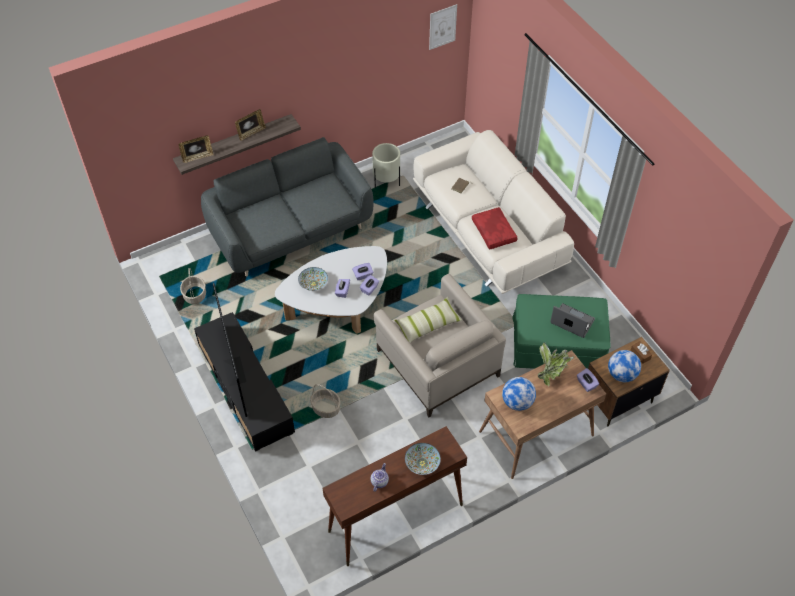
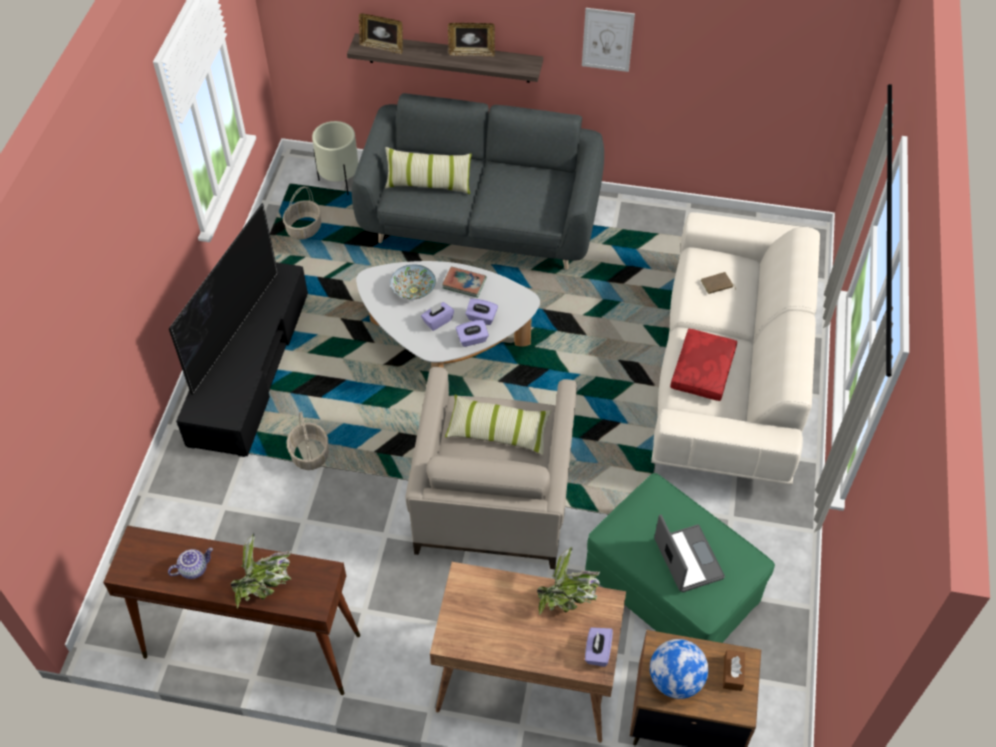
camera: 40 degrees right, 0 degrees up
(264, 223) = (428, 184): none -> pillow
(336, 264) = (464, 284): none -> book
(386, 181) = (656, 232): beige planter -> beige planter (340, 181)
(422, 463) = (265, 586): bowl -> potted plant
(442, 27) = (827, 39): picture -> picture (607, 39)
(517, 402) = (479, 605): globe -> none

